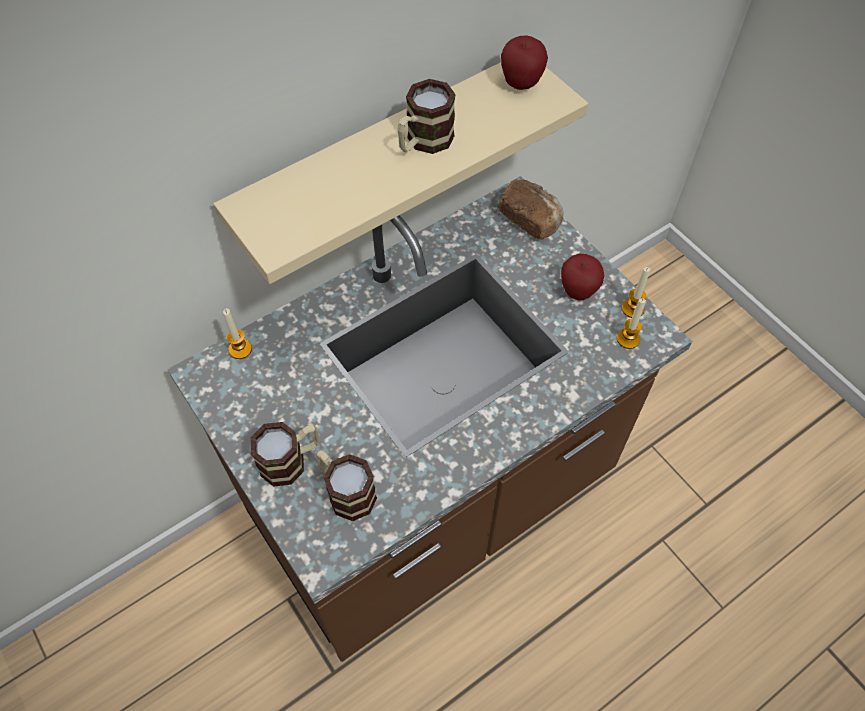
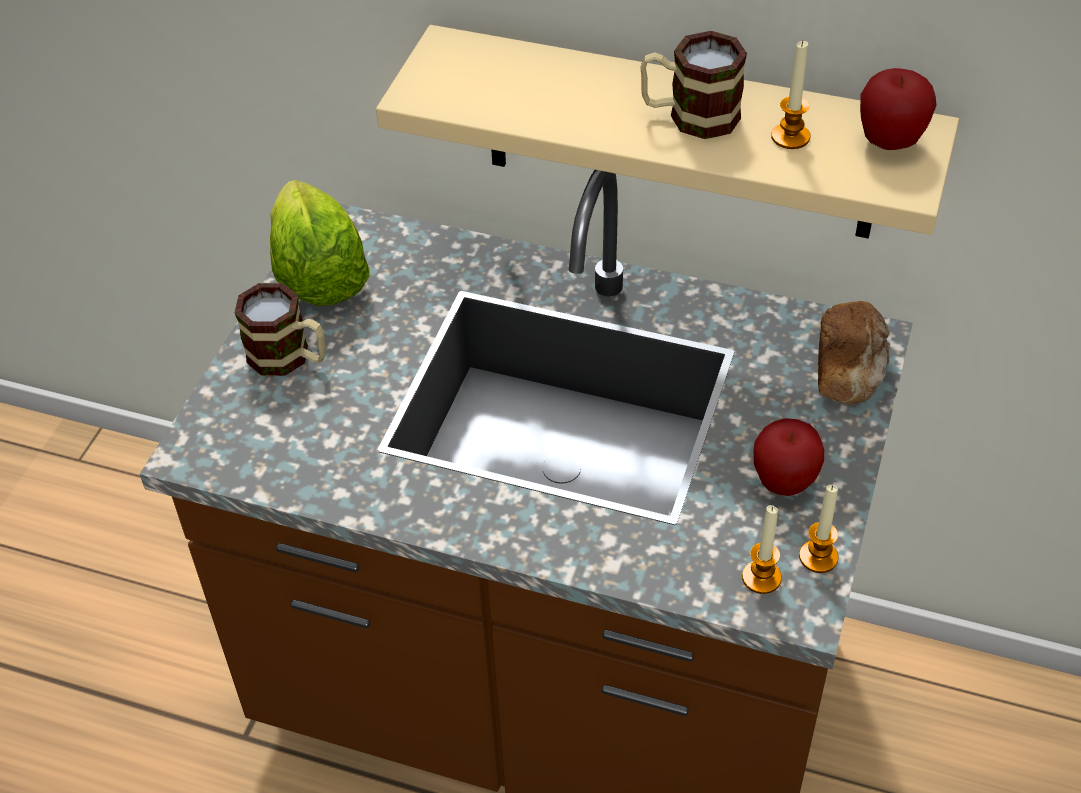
camera: 55 degrees right, 10 degrees down
(236, 406) = (318, 275): none -> lettuce
(240, 349) = (391, 235): candle -> candle (790, 137)
(345, 491) = (289, 424): mug -> none

